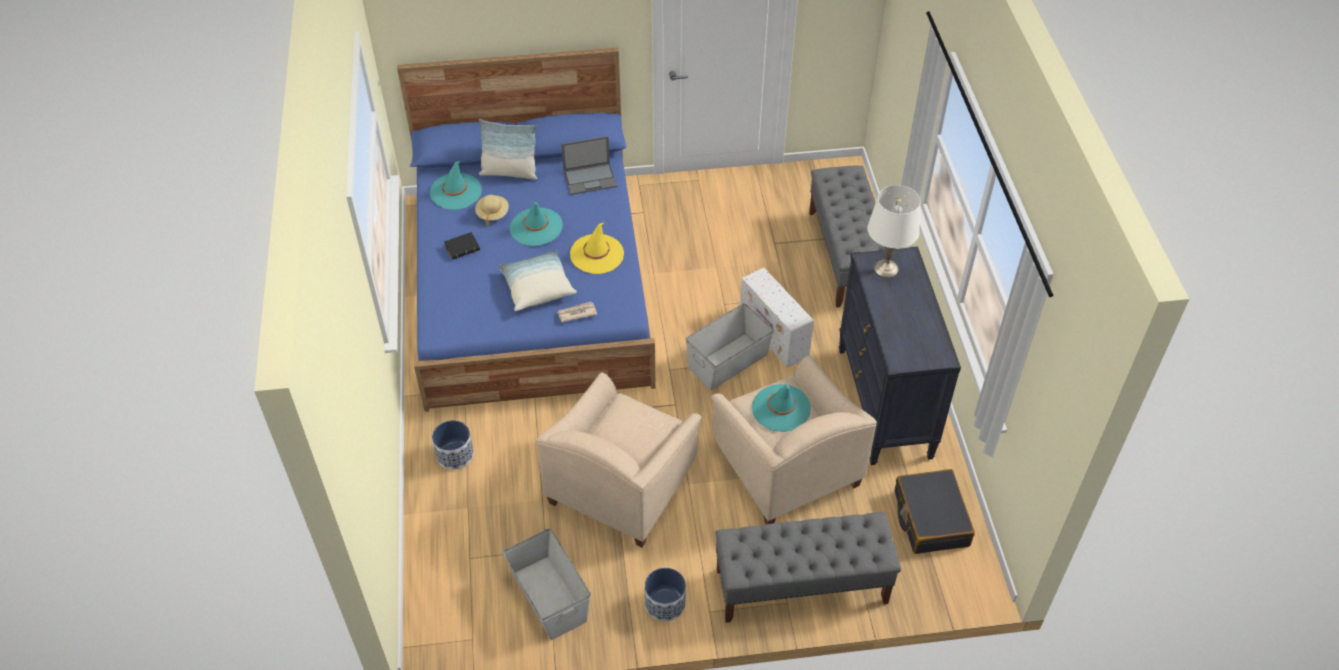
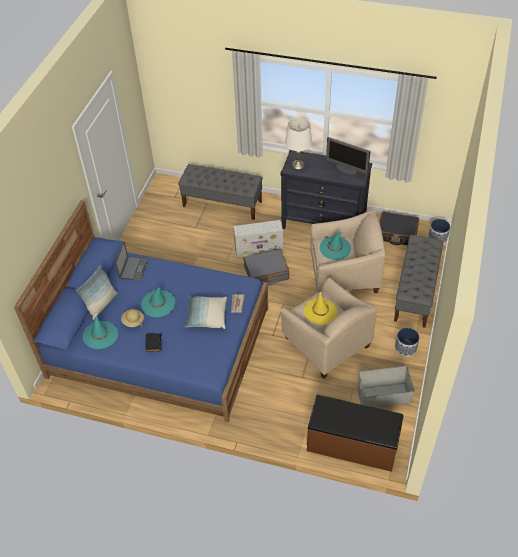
camera: 65 degrees left, 0 degrees up
(438, 579) = (352, 445): none -> brown bench
(454, 455) = (268, 415): planter -> planter (437, 238)
(597, 254) = (196, 283): yellow hat -> yellow hat (320, 311)
(729, 361) = (266, 273): grey storage box -> grey suitcase
(917, 336) = (346, 169): none -> monitor

